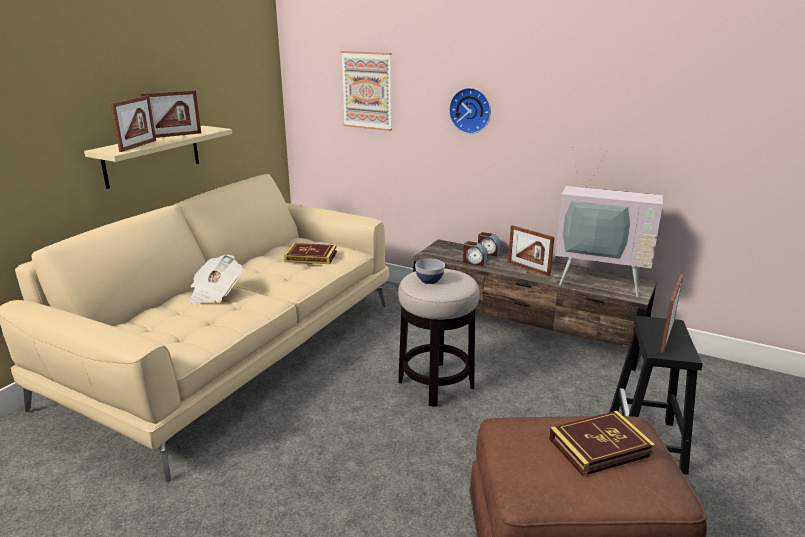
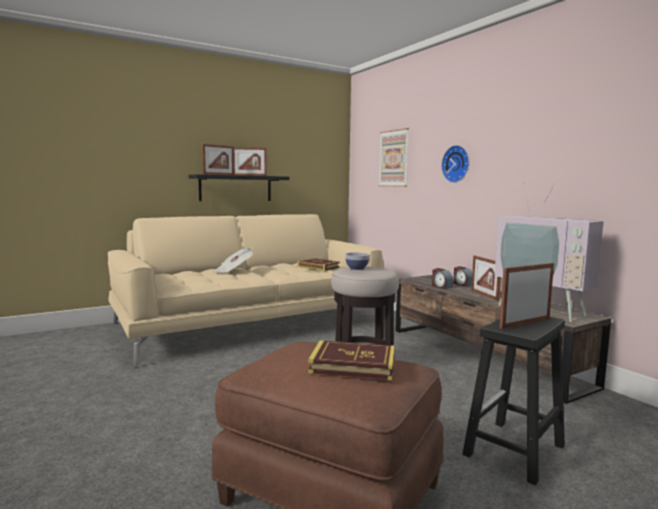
camera: 30 degrees right, 15 degrees down
(152, 156) = (235, 188): beige shelf -> black shelf

